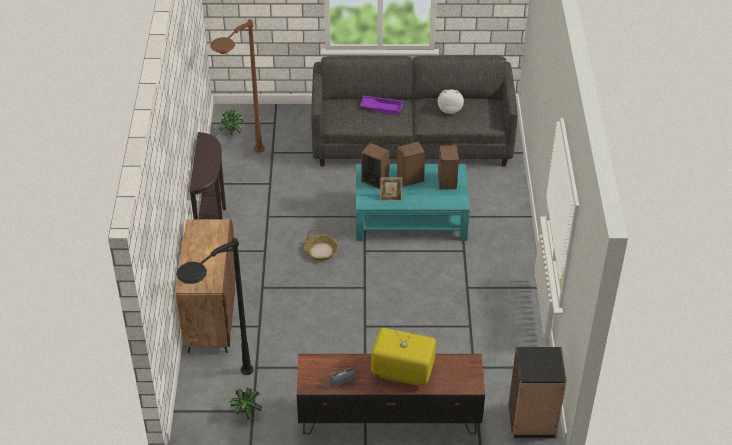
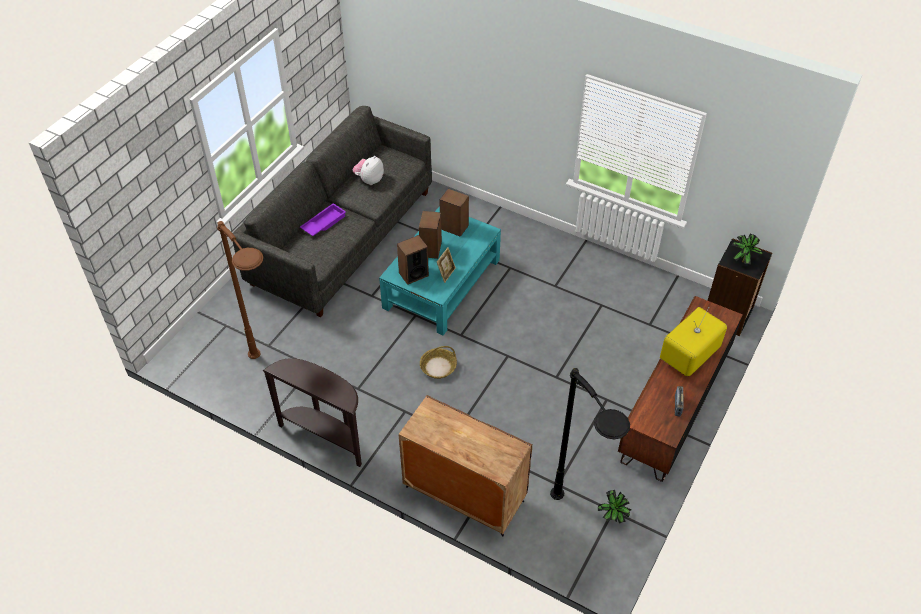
camera: 60 degrees left, 5 degrees up
(233, 133) = (210, 365): potted plant -> potted plant (743, 260)

